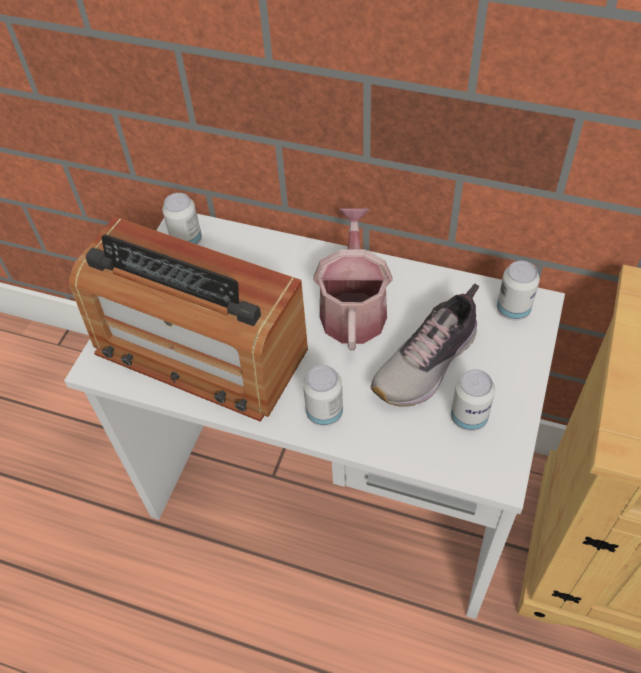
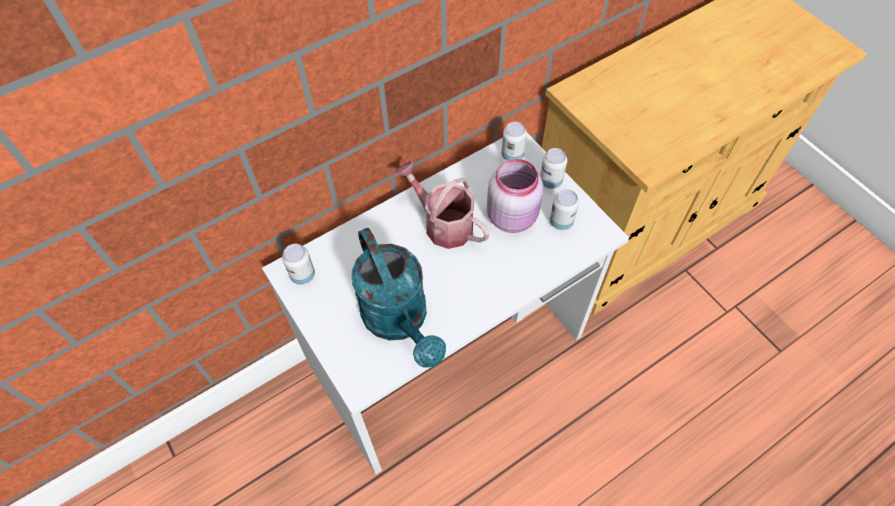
camera: 55 degrees left, 5 degrees up
(199, 350) = (400, 321): radio -> turquoise watering can
(324, 412) = (502, 284): can -> can (550, 181)
(428, 363) = (512, 215): shoe -> pink jar

